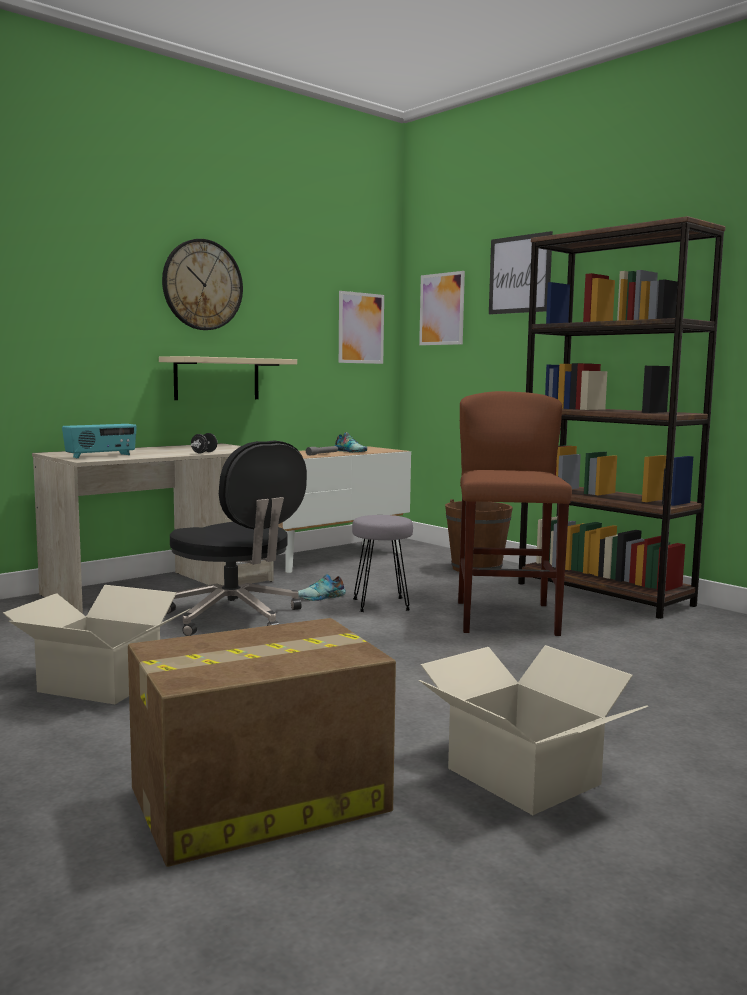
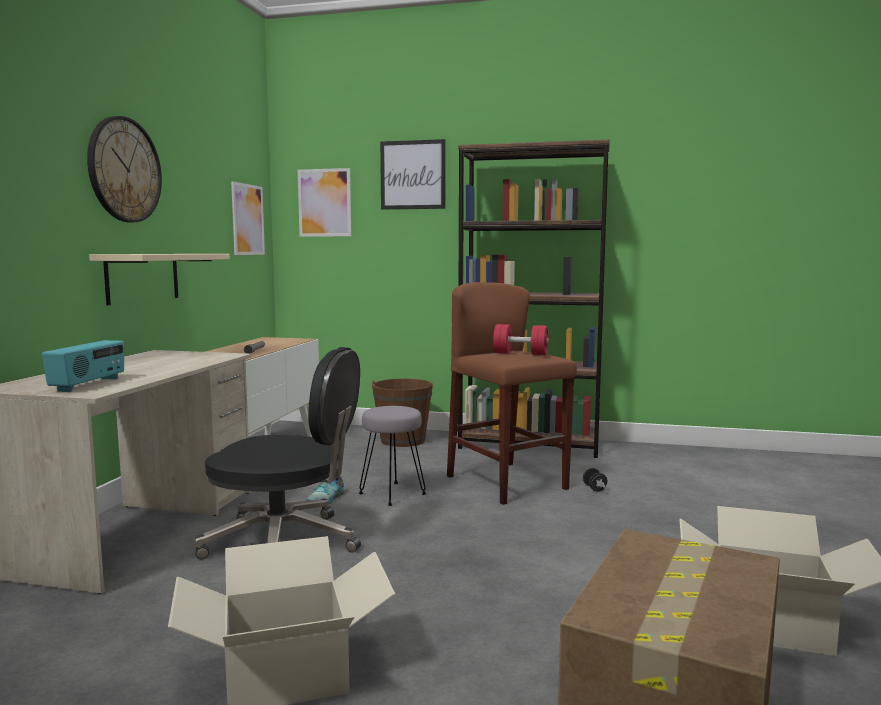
camera: 35 degrees left, 0 degrees up
(204, 452) = (191, 365): black dumbbell -> black dumbbell (594, 488)
(351, 451) = (270, 344): shoe -> none
(517, 471) = (520, 353): none -> red dumbbell

